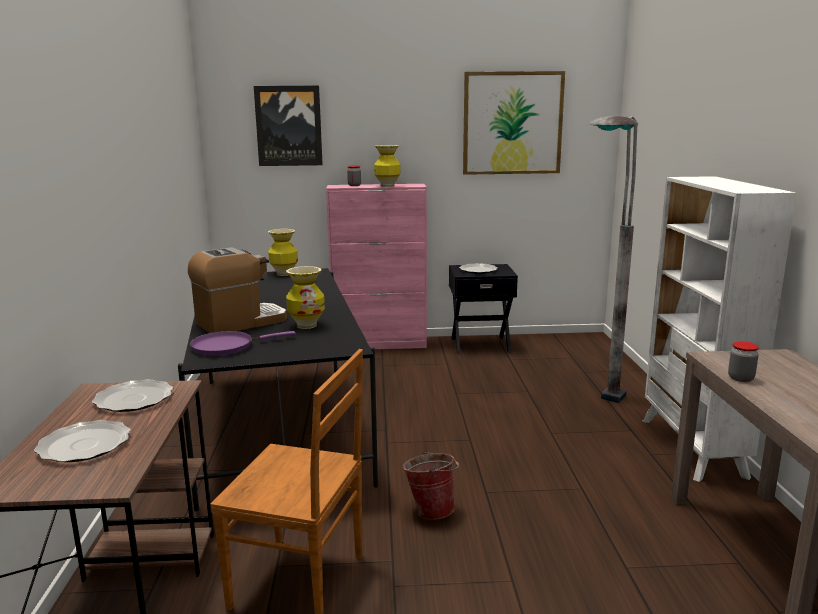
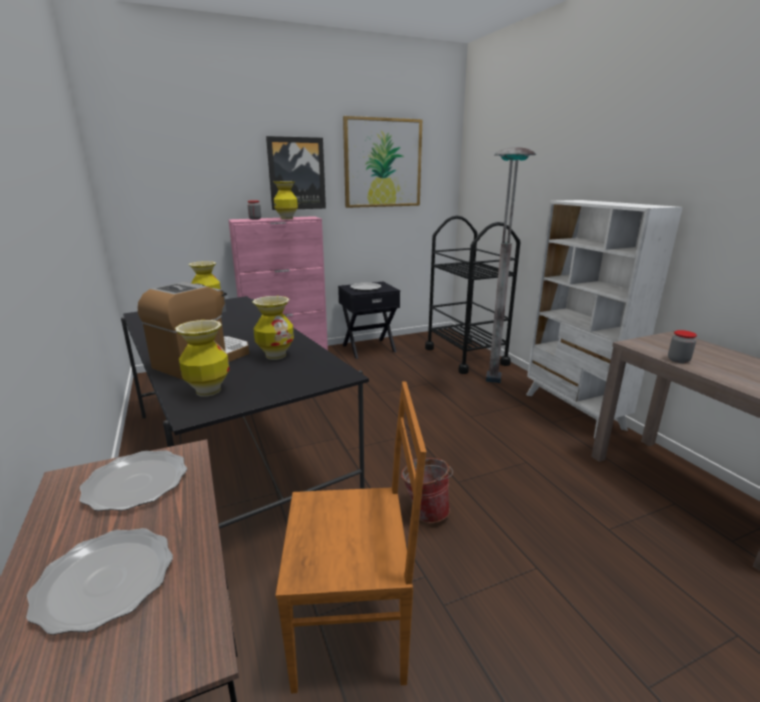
camera: 20 degrees left, 5 degrees up
(227, 346) = (208, 391): purple frying pan -> vase
(289, 126) = (184, 162): picture -> picture (296, 174)
(597, 367) = (465, 356): none -> black cart

